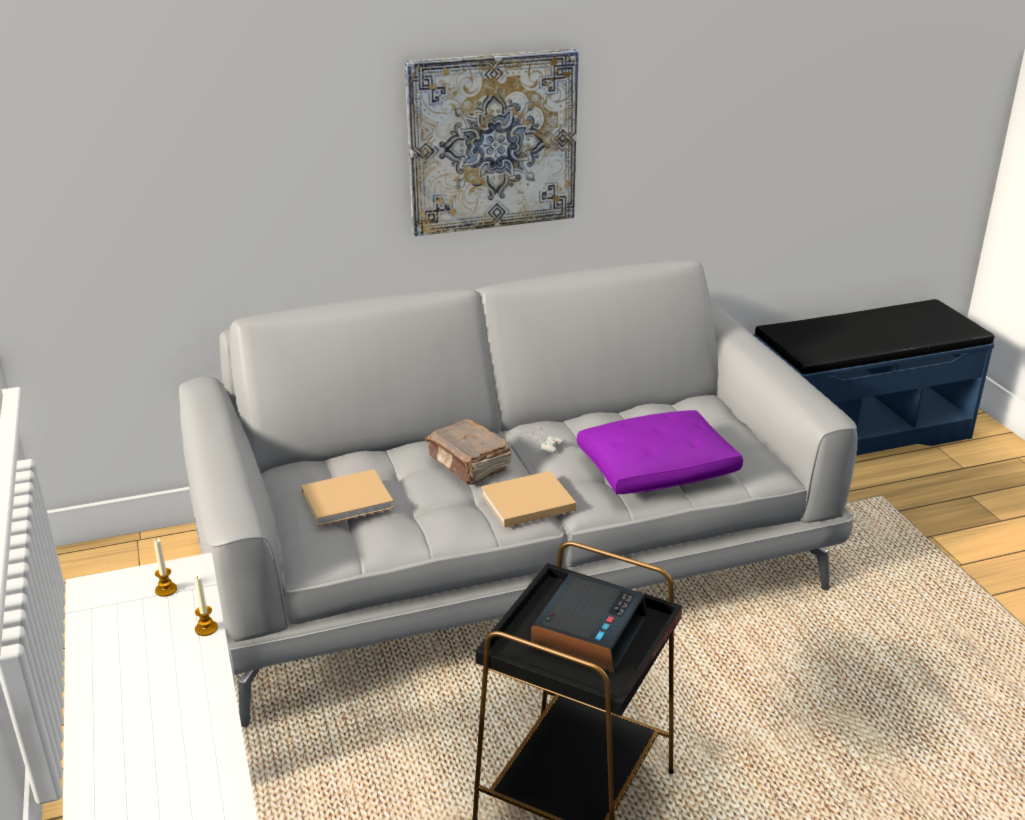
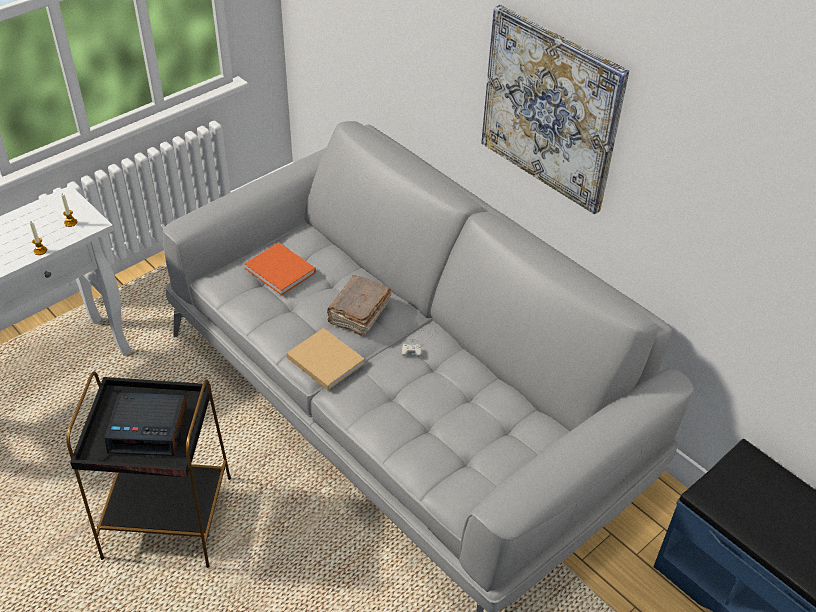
camera: 65 degrees right, 15 degrees up
(350, 500) = (281, 271): beige book -> orange book
(658, 469) = (416, 425): purple pillow -> none

